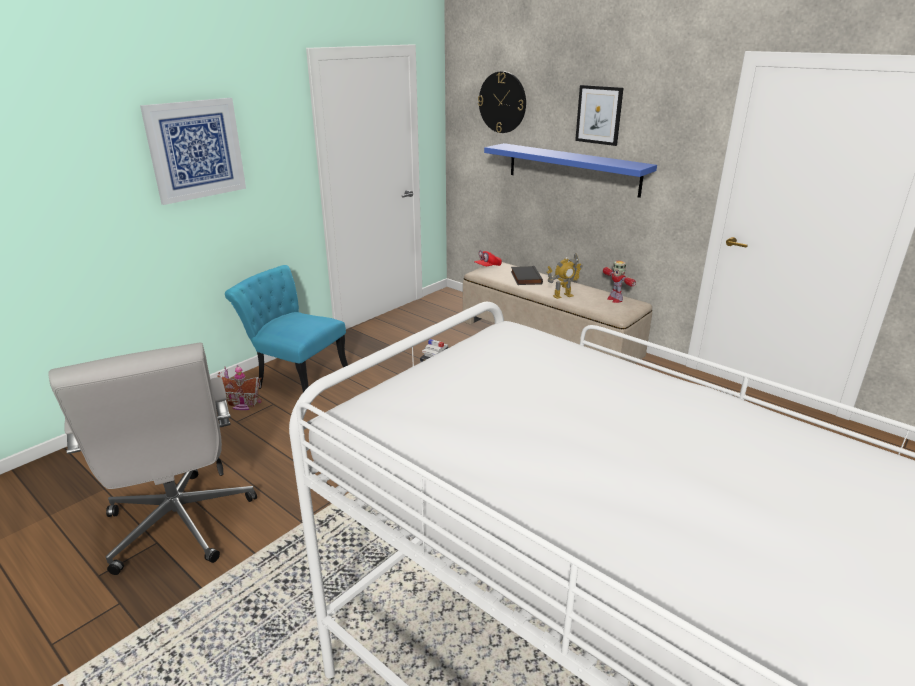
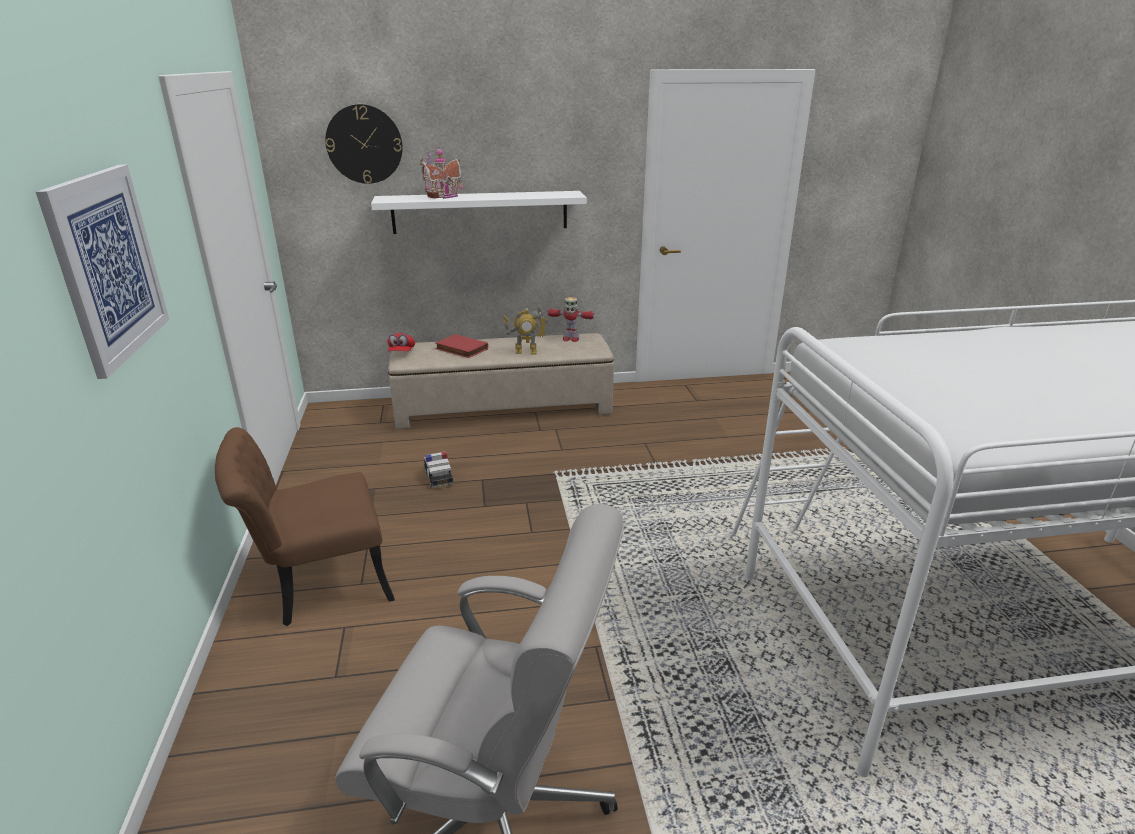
camera: 50 degrees left, 0 degrees up
(243, 405) = (304, 655): toy house -> toy house (444, 196)
(296, 379) = (318, 585): turquoise chair -> brown chair
(525, 278) = (460, 349): black book -> red book
(562, 296) = (526, 352): toy robot -> toy robot turned 75 degrees clockwise
(572, 169) = (480, 212): blue shelf -> white shelf
(599, 115) = (505, 146): picture -> none

